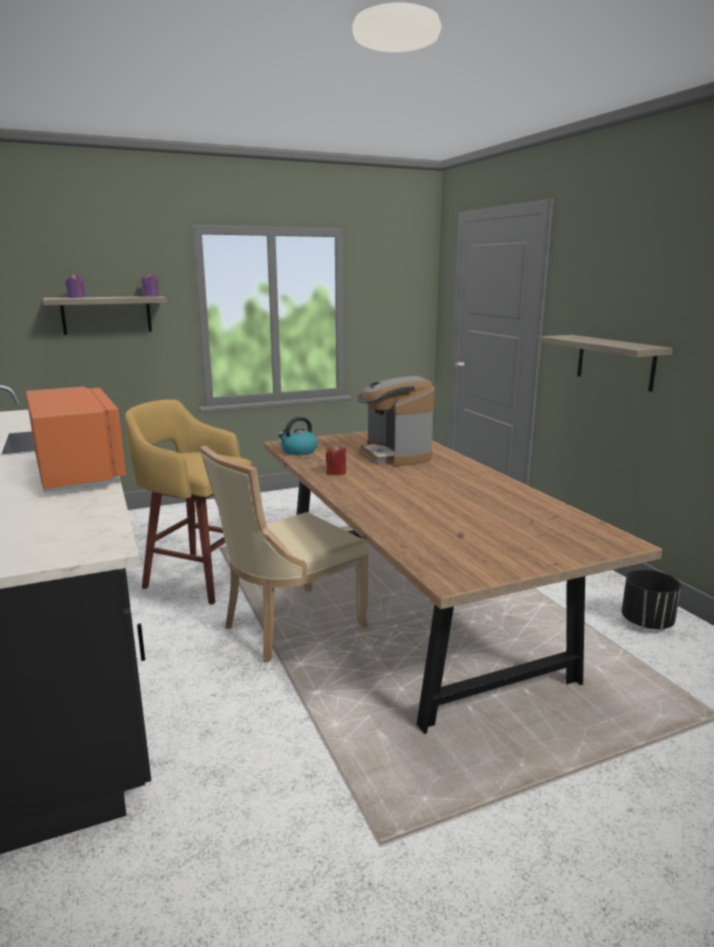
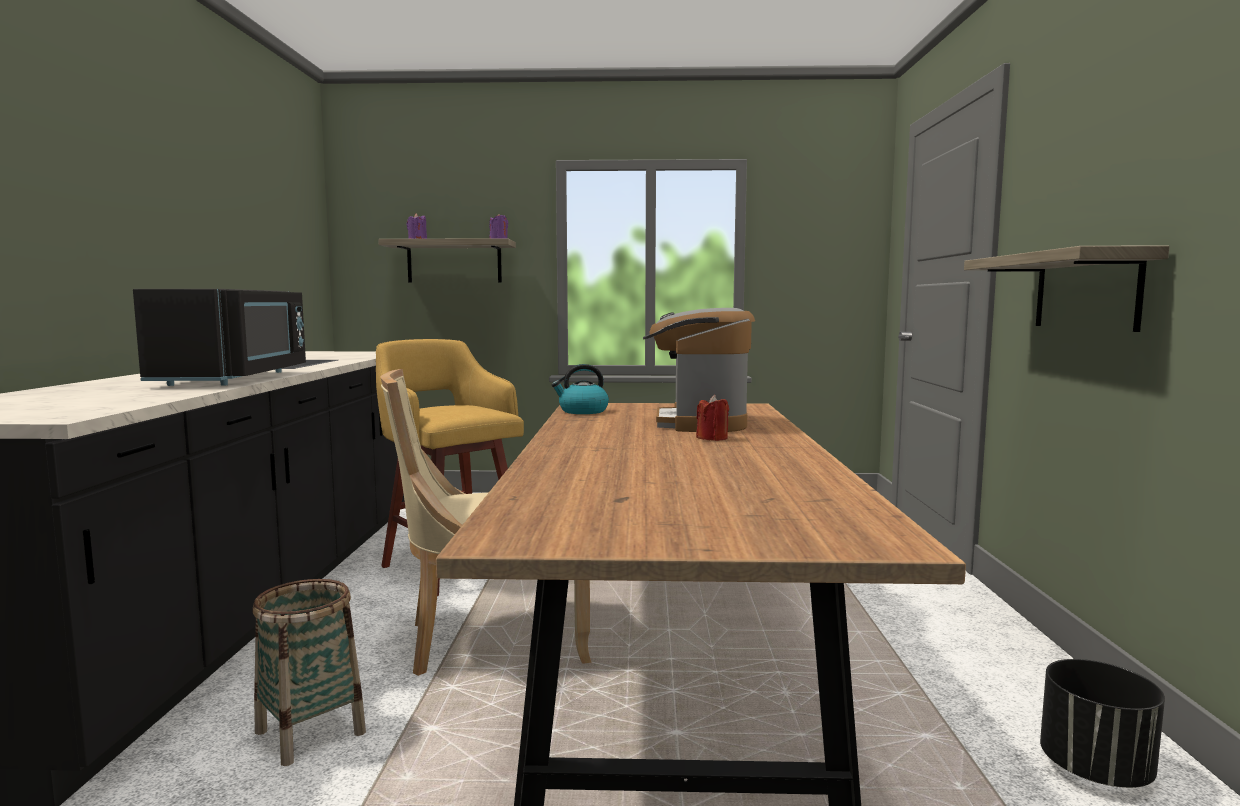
camera: 25 degrees right, 10 degrees down
(80, 471) = (236, 378): orange microwave -> black microwave
(240, 717) = (310, 732): none -> basket
(336, 473) = (586, 430): red candle -> red candle (712, 438)

